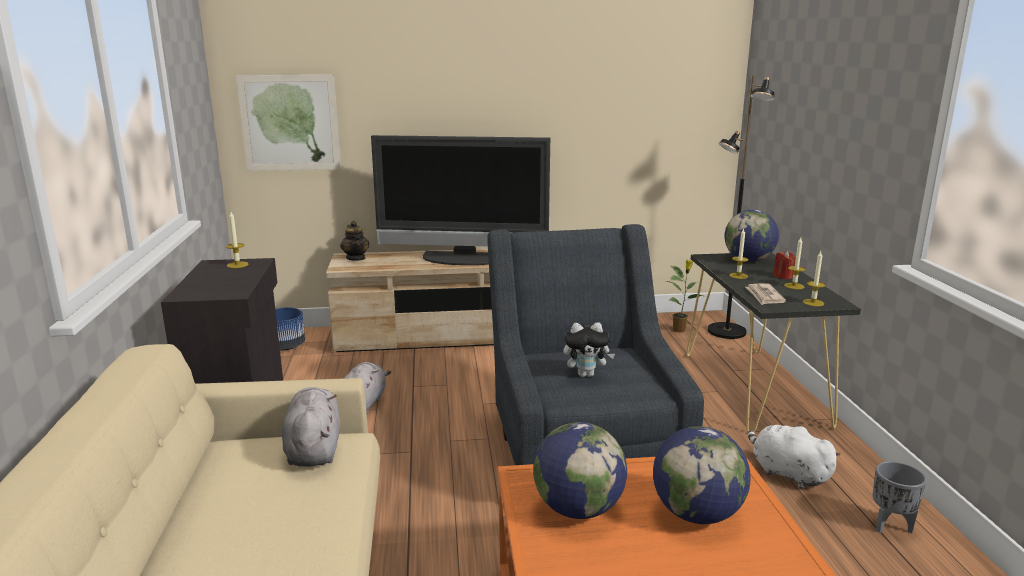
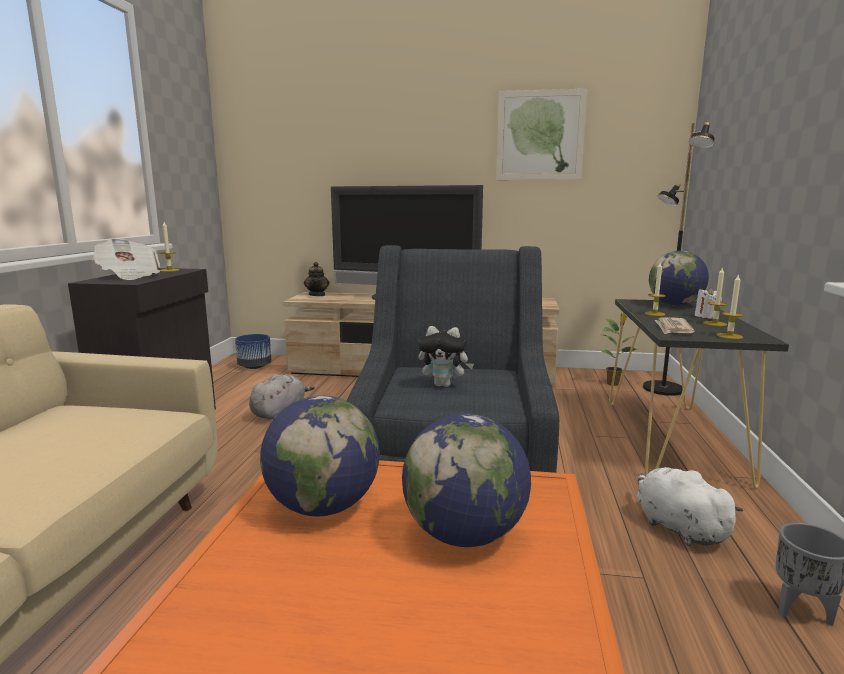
camera: 15 degrees right, 5 degrees down
(210, 281) = (129, 276): none -> newspaper
(290, 123) = (273, 179): picture -> picture (540, 135)
(313, 449) = (128, 418): grey plush toy -> none
(783, 276) = (706, 317): red candle -> white candle

